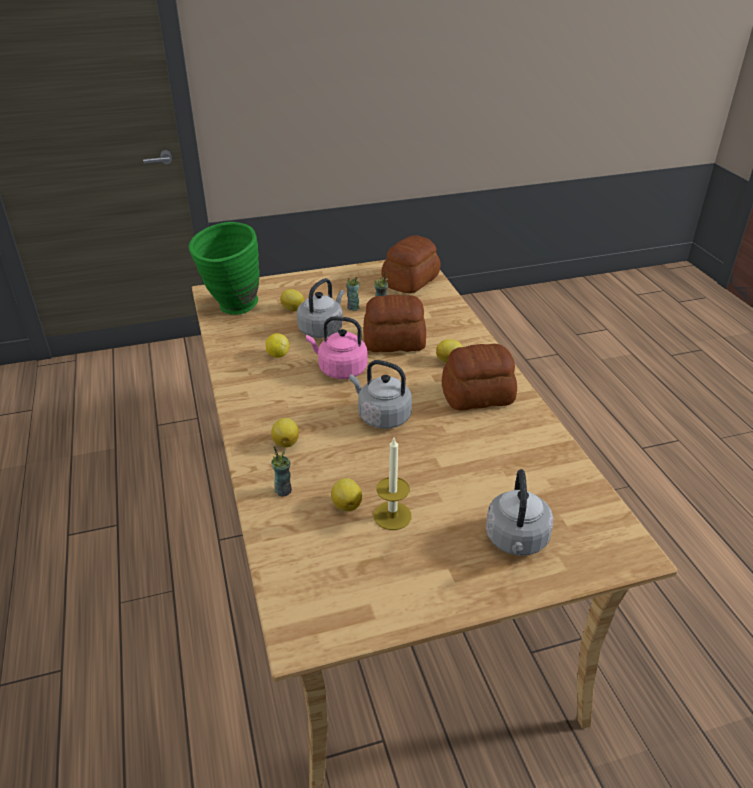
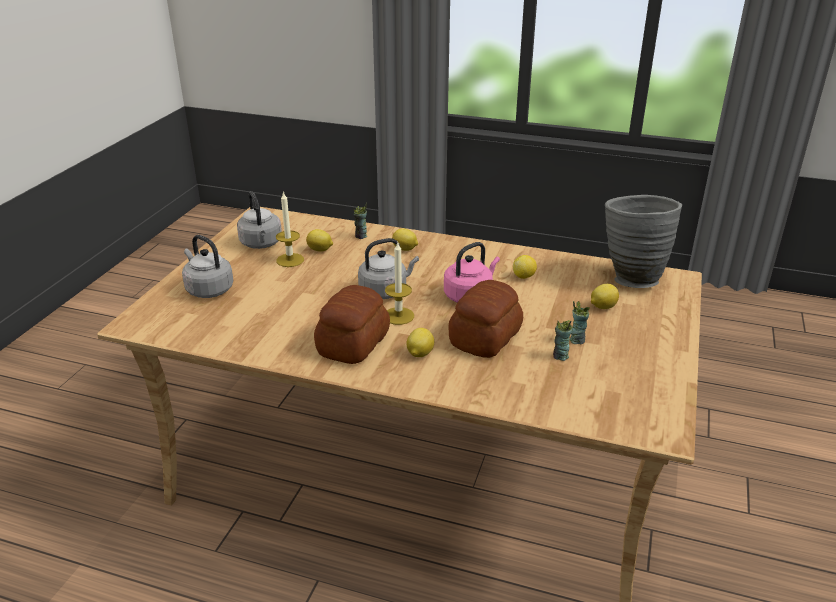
camera: 125 degrees right, 5 degrees down
(232, 309) = (630, 278): green vase -> grey vase
(322, 329) = (548, 309): grey kettle -> grey kettle (261, 244)
(409, 281) = (612, 403): bread -> none
(412, 391) = (398, 316): none -> candle

